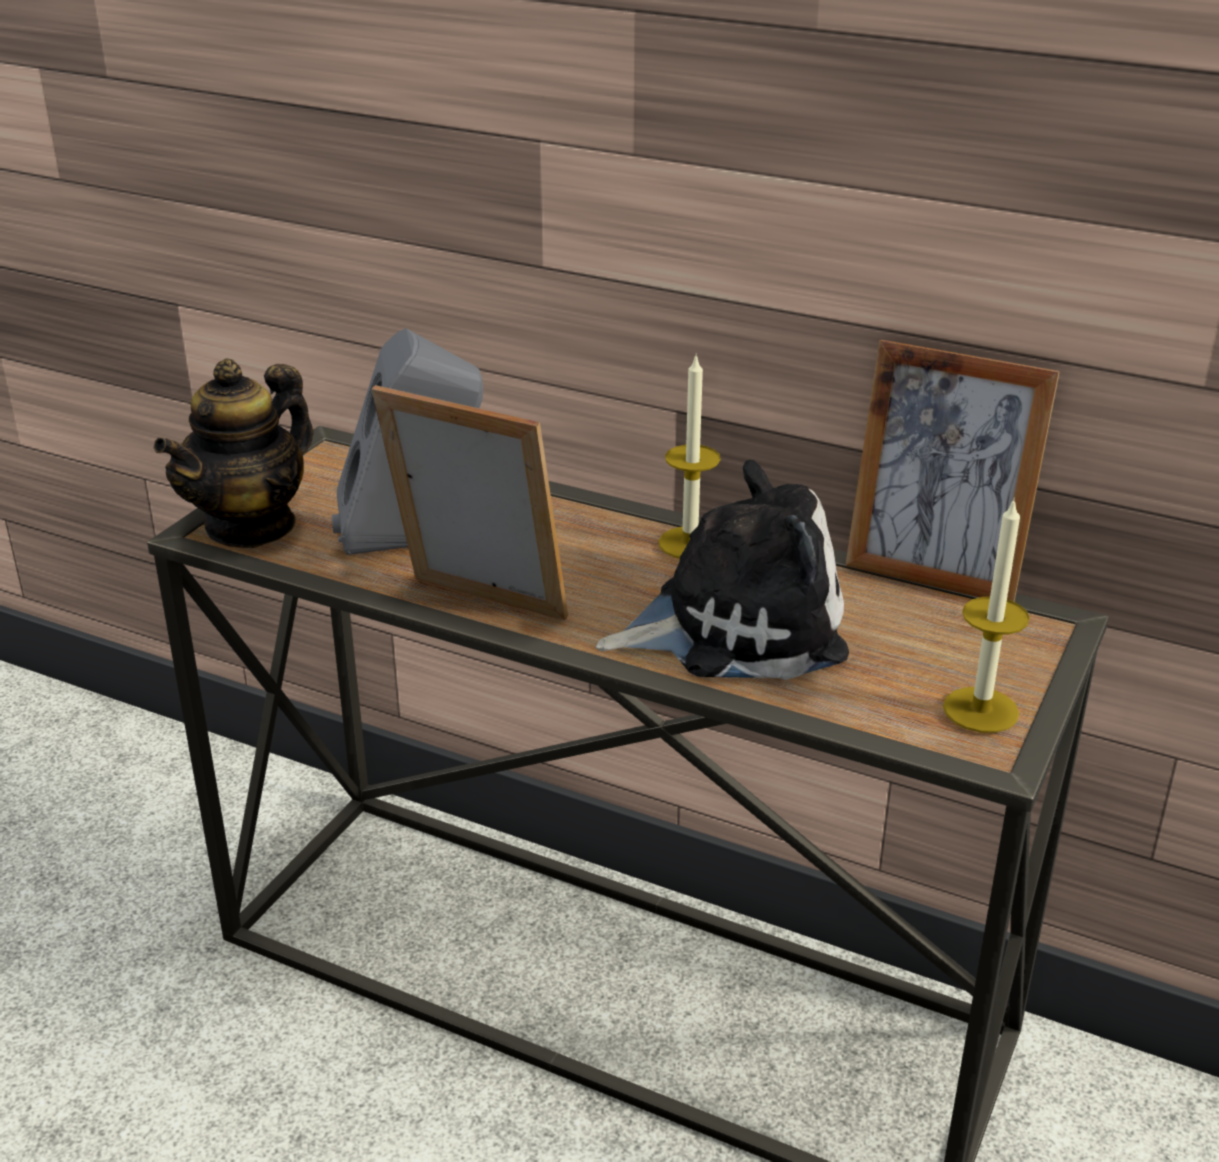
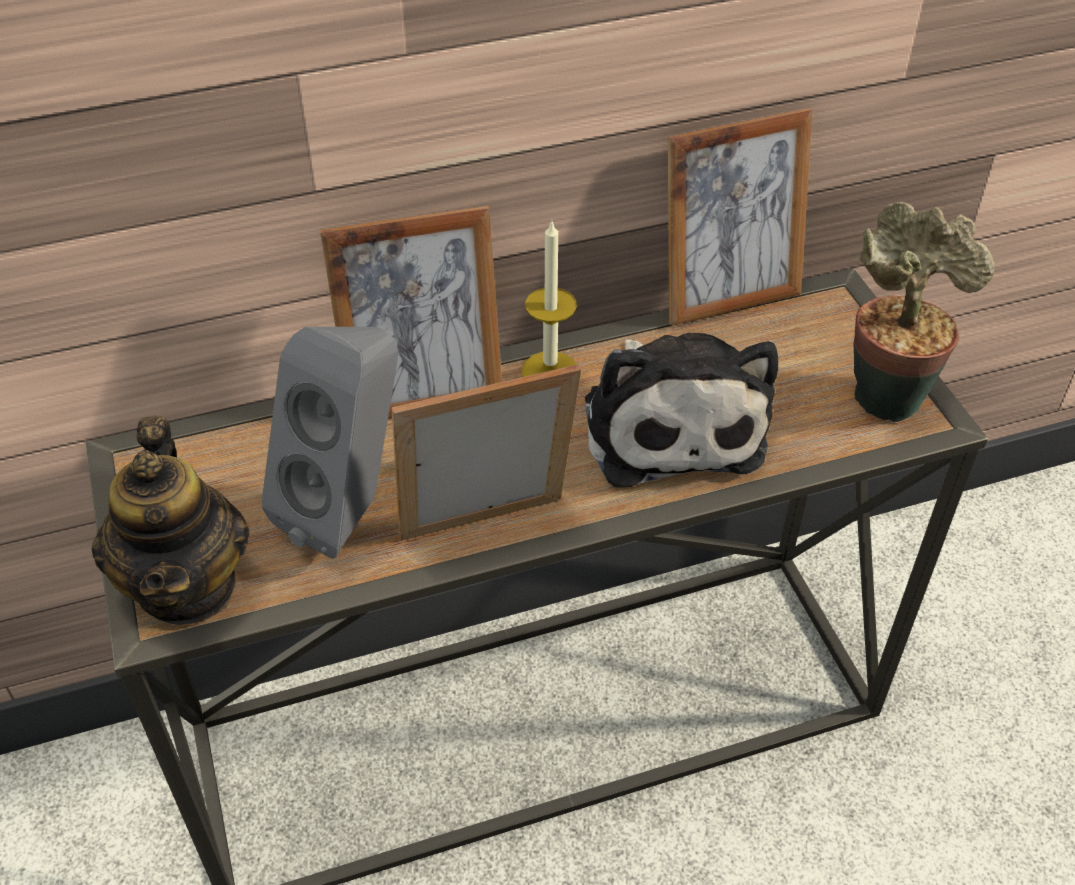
camera: 45 degrees left, 15 degrees up
(570, 511) = (424, 396): none -> picture frame
(735, 625) = (671, 423): plush toy -> plush toy turned 135 degrees clockwise
(980, 710) = (887, 391): candle -> potted plant

